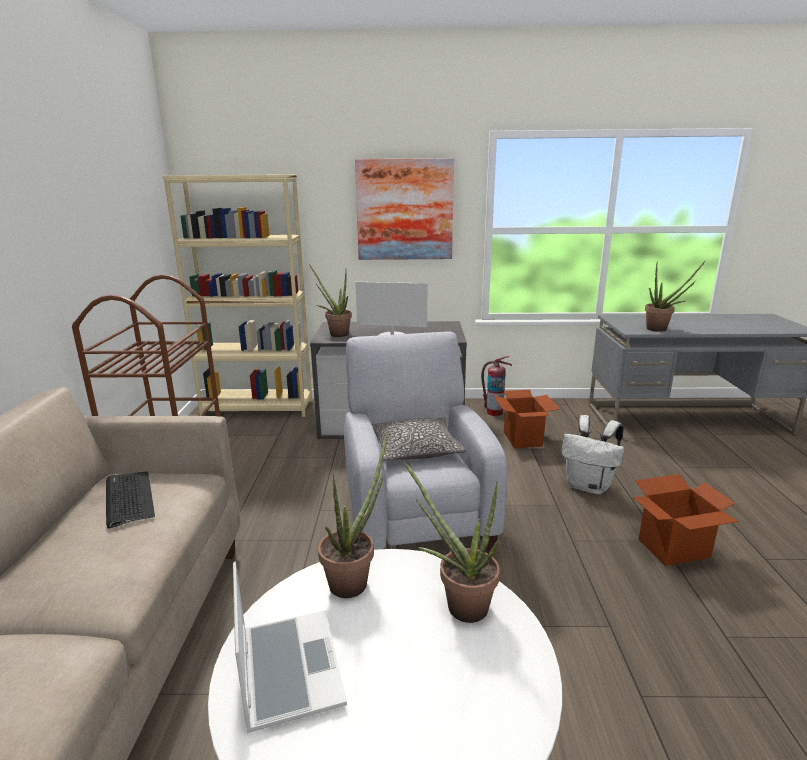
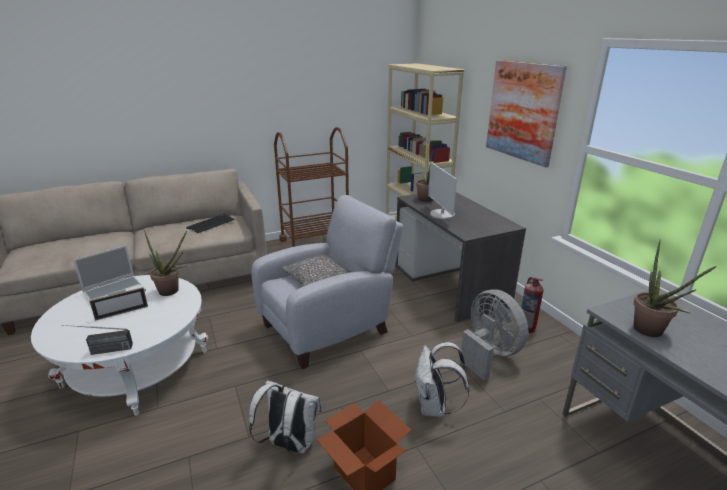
camera: 65 degrees right, 5 degrees up
(393, 654) = (122, 312): none -> picture frame
(459, 604) = (156, 322): potted plant -> none
(523, 439) = (489, 354): cardboard box -> grey fan
(532, 685) = (101, 351): none -> radio
(628, 592) = (289, 444): none -> white backpack

